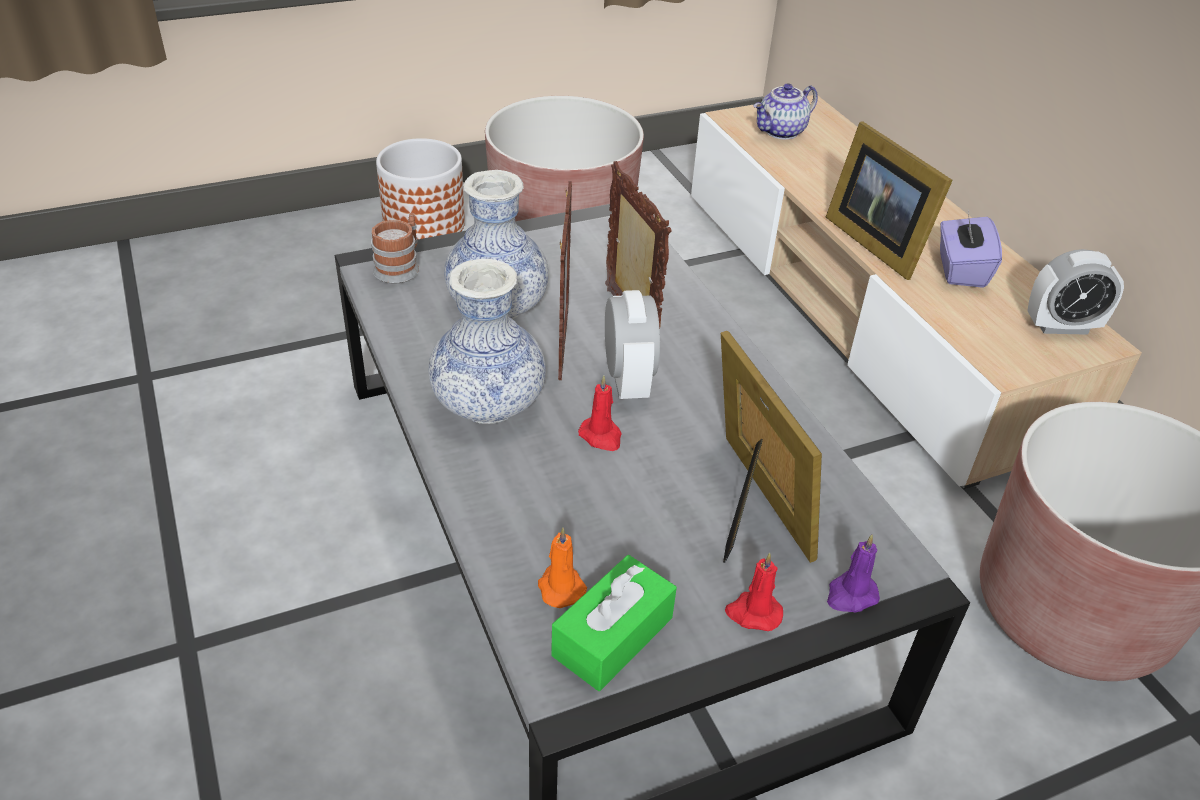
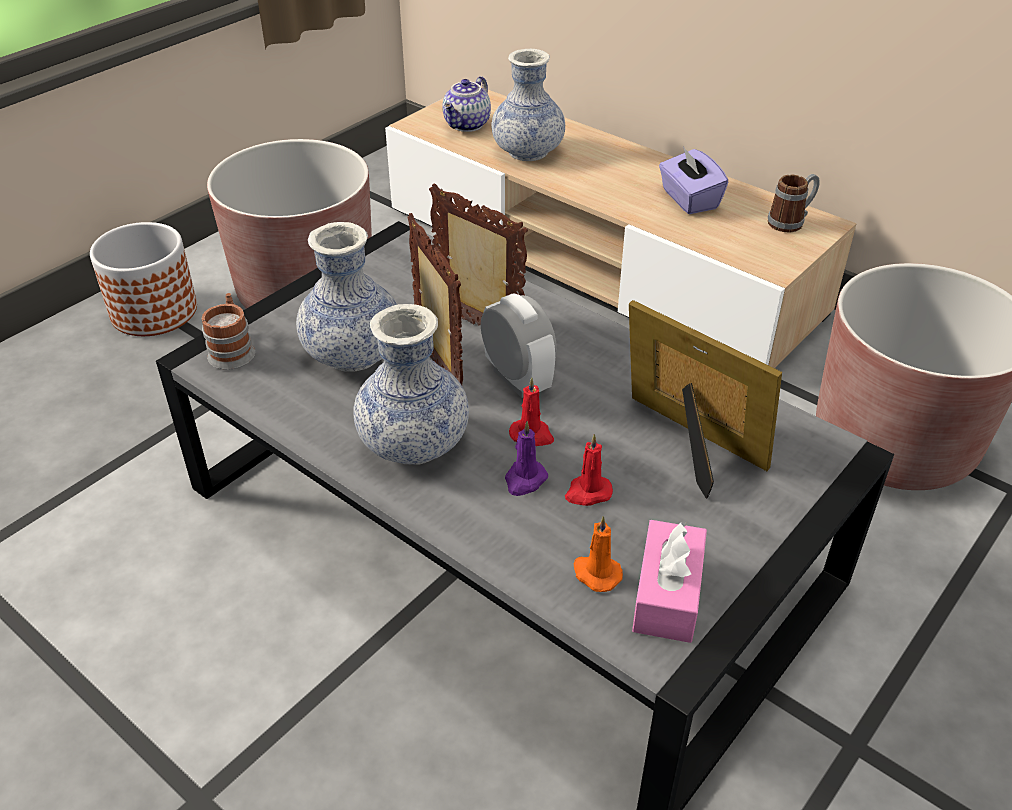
camera: 25 degrees left, 0 degrees up
(612, 636) = (667, 594): green tissue box -> pink tissue box
(753, 613) = (756, 528): red candle -> red candle (587, 492)
(823, 174) = (528, 152): none -> vase
(850, 595) = (813, 484): purple candle -> purple candle (524, 480)
(876, 241) = (610, 196): picture frame -> none
(1061, 327) = (790, 222): alarm clock -> mug

